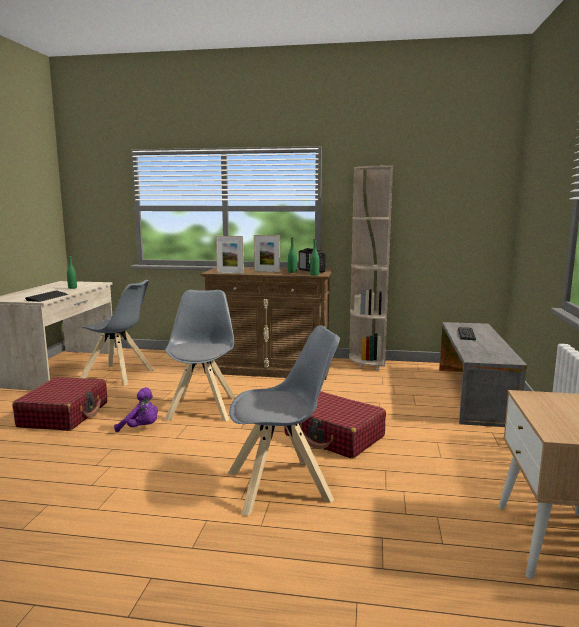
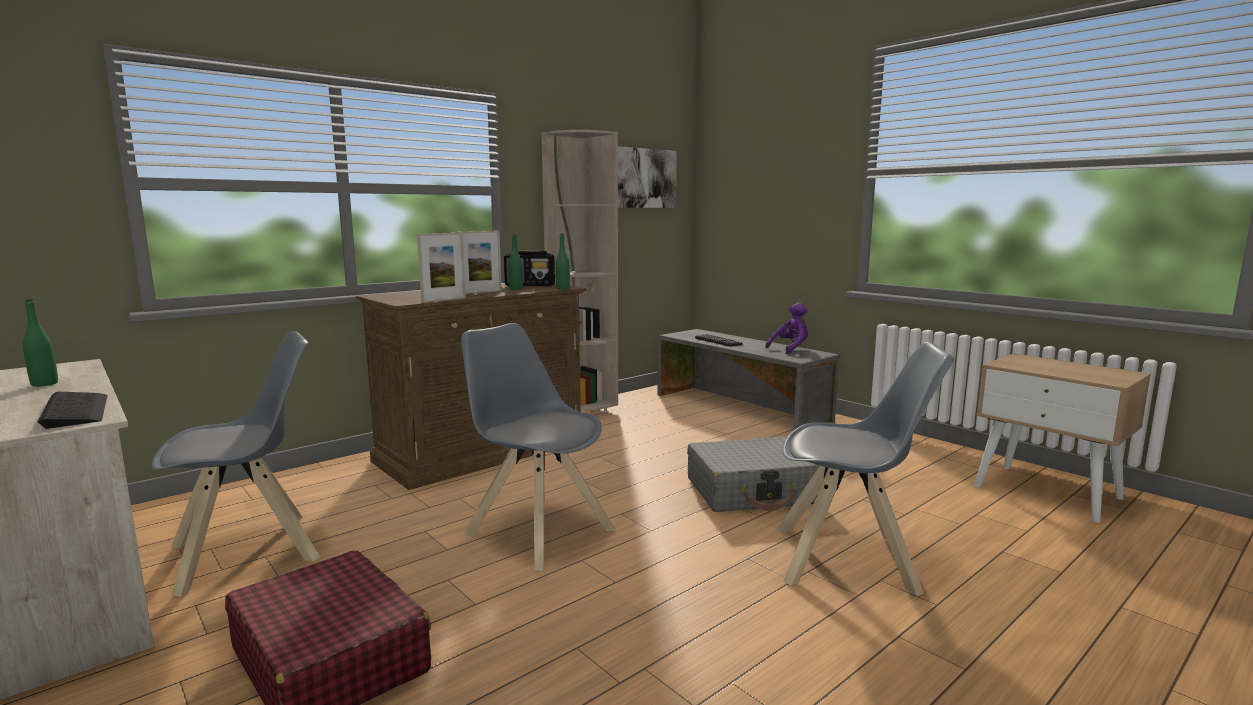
camera: 50 degrees left, 0 degrees up
(141, 428) = (534, 599): purple plush toy -> purple plush toy (790, 349)
(282, 486) = (849, 560): grey chair -> grey chair turned 75 degrees clockwise
(334, 436) = (752, 491): red suitcase -> grey suitcase
(450, 196) = (642, 178): none -> picture

